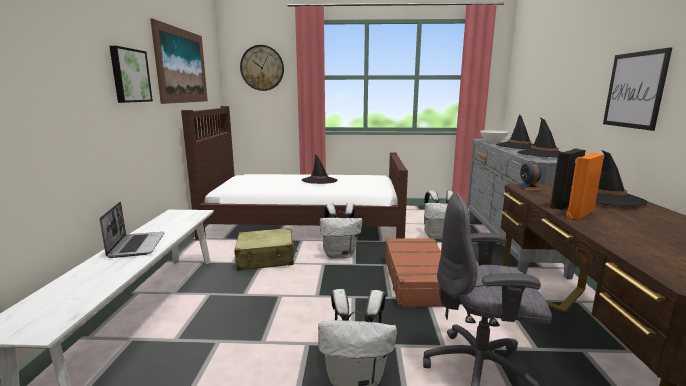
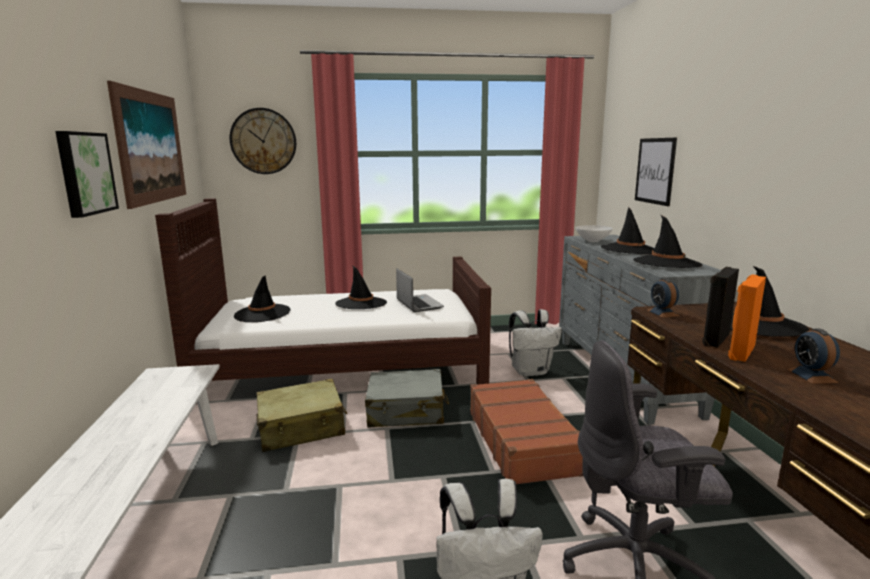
camera: 10 degrees left, 0 degrees up
(136, 245) = (119, 439): laptop -> laptop (418, 304)
(251, 183) = (262, 313): none -> black hat
(340, 254) = (406, 411): white backpack -> grey suitcase
(632, 231) = (811, 376): none -> alarm clock
(634, 90) = (779, 186): picture -> picture (655, 171)

